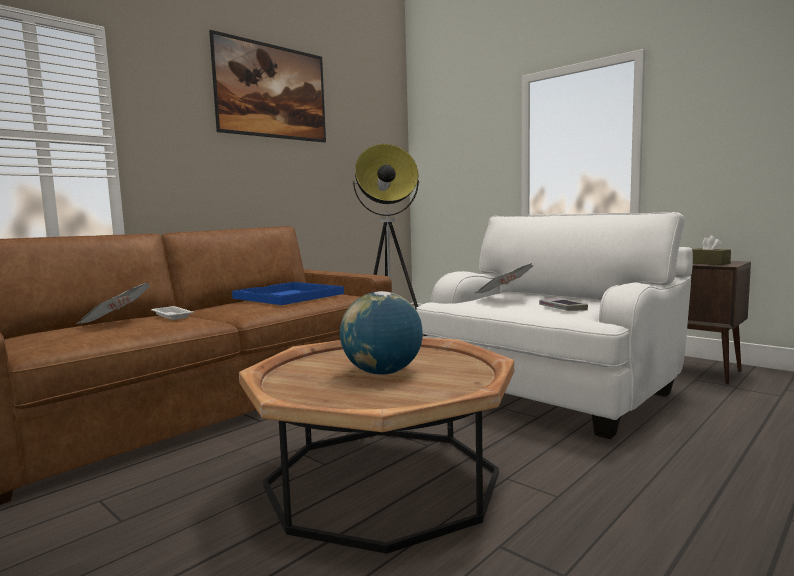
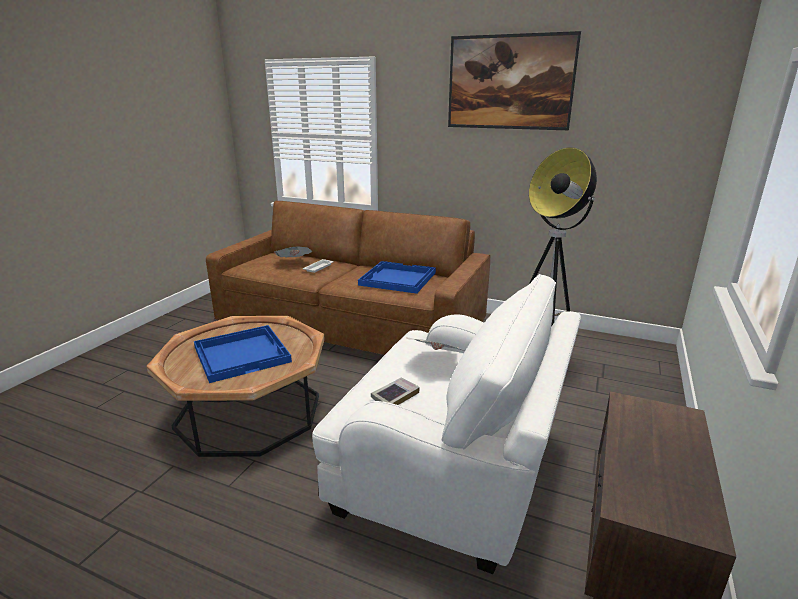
camera: 70 degrees right, 15 degrees up
(382, 372) = (242, 354): globe -> blue tray
(709, 263) = (643, 491): brown tissue box -> none

